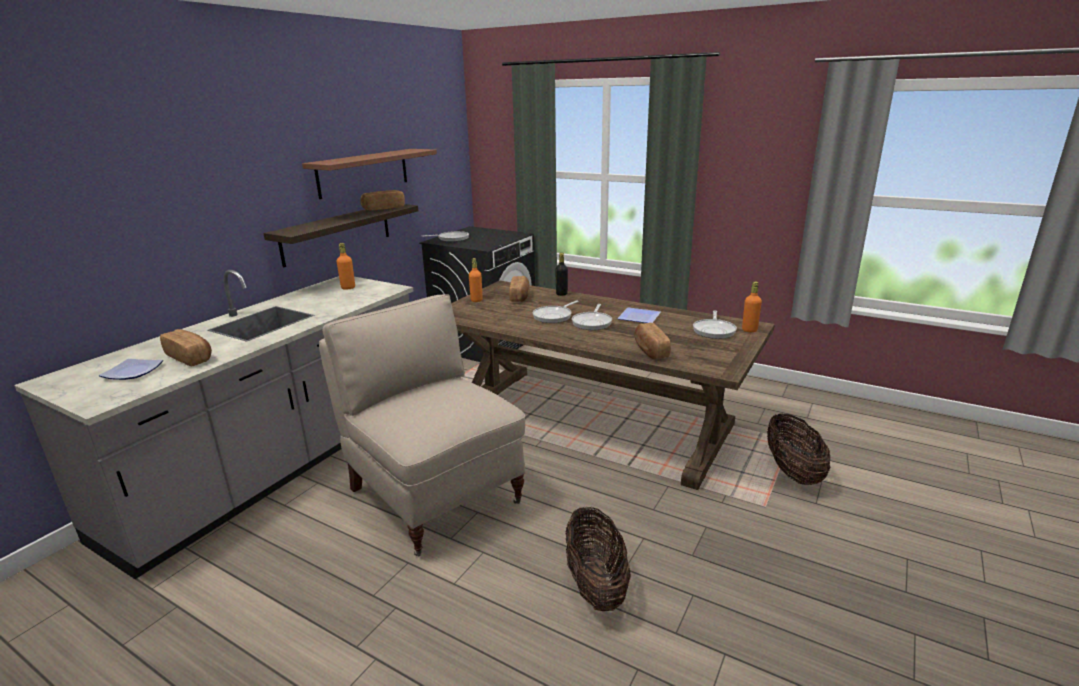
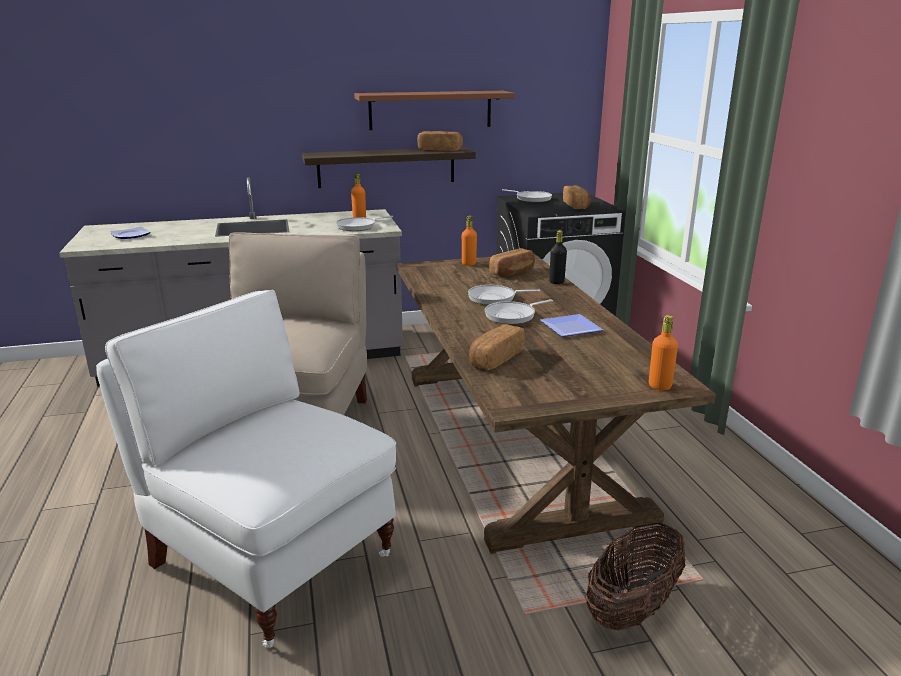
camera: 45 degrees right, 0 degrees up
(190, 357) = (169, 236): bread -> bread (576, 205)
(595, 584) = (269, 558): basket -> white chair
(714, 330) = (615, 370): frying pan -> frying pan (358, 226)

